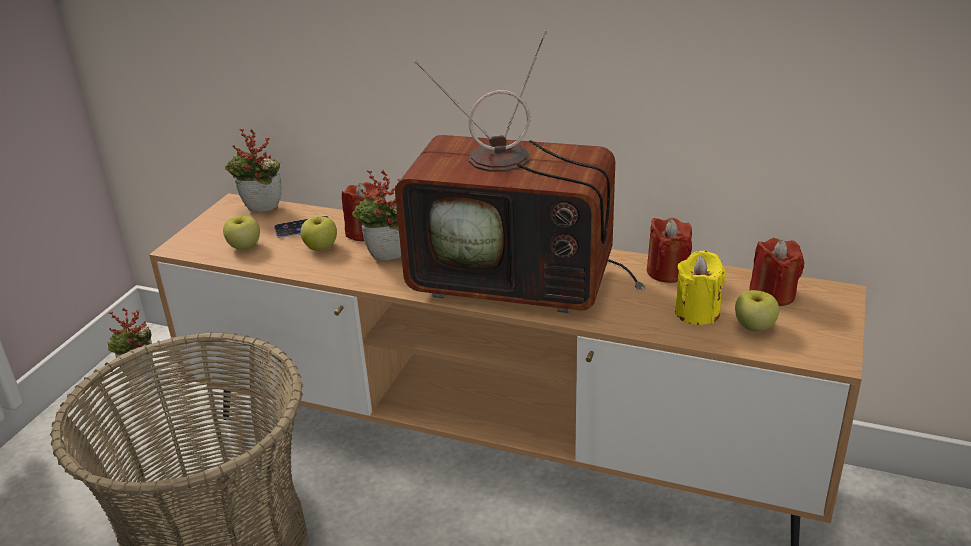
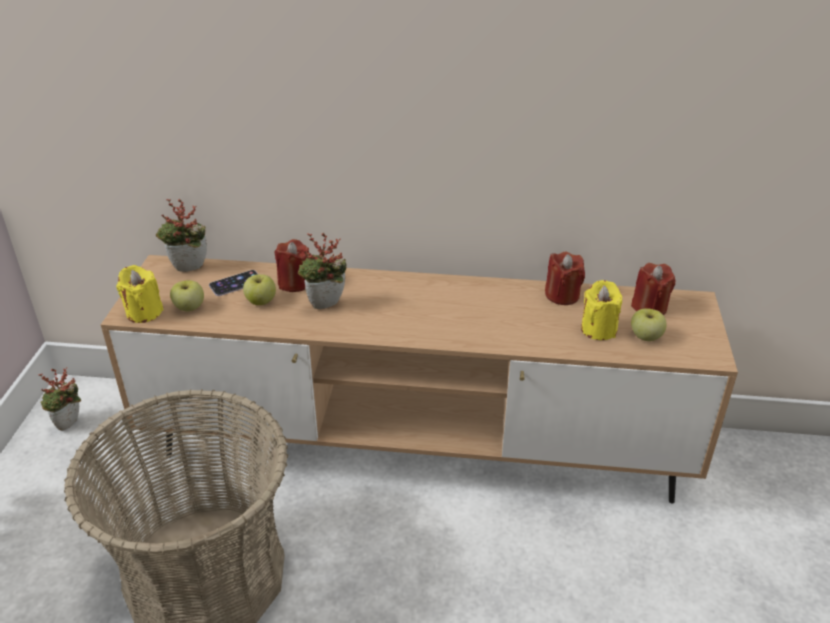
camera: 15 degrees left, 5 degrees up
(196, 247) = (144, 312): none -> yellow candle
(519, 280) = (446, 315): television -> none

